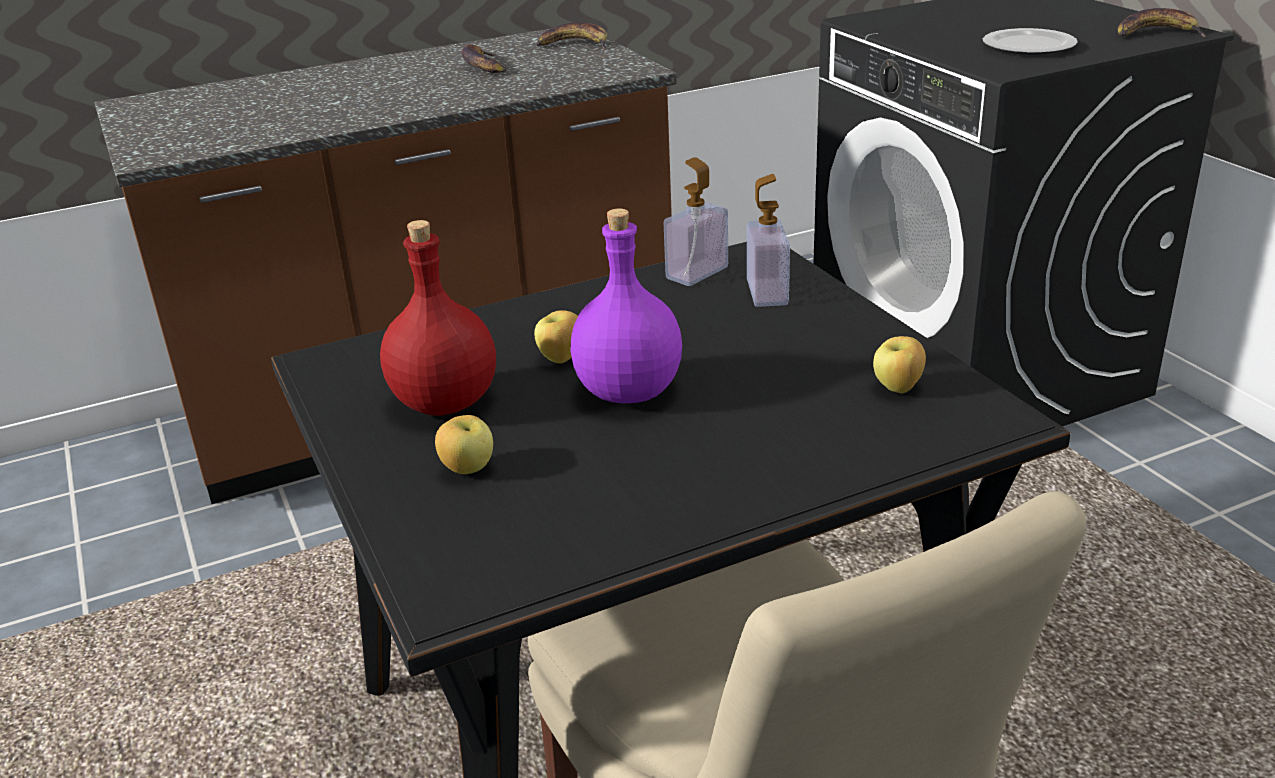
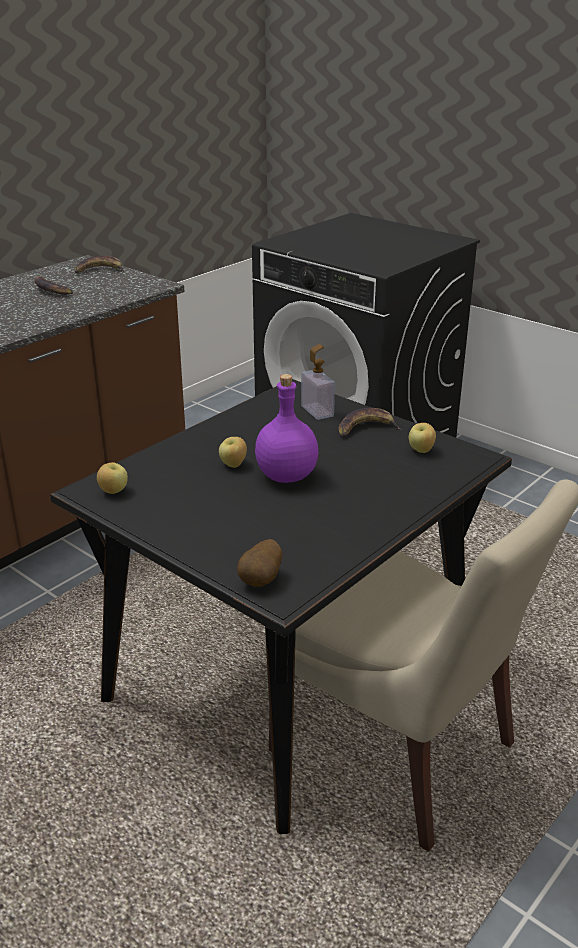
camera: 25 degrees left, 0 degrees up
(438, 564) = (262, 581): none -> potato
(444, 402) = (187, 499): red bottle -> none
(468, 469) = (234, 531): apple -> apple (113, 491)
(697, 273) = (269, 405): soap dispenser -> none
(1027, 46) = (382, 253): plate -> none
(1157, 33) = (442, 241): banana -> banana (366, 428)

